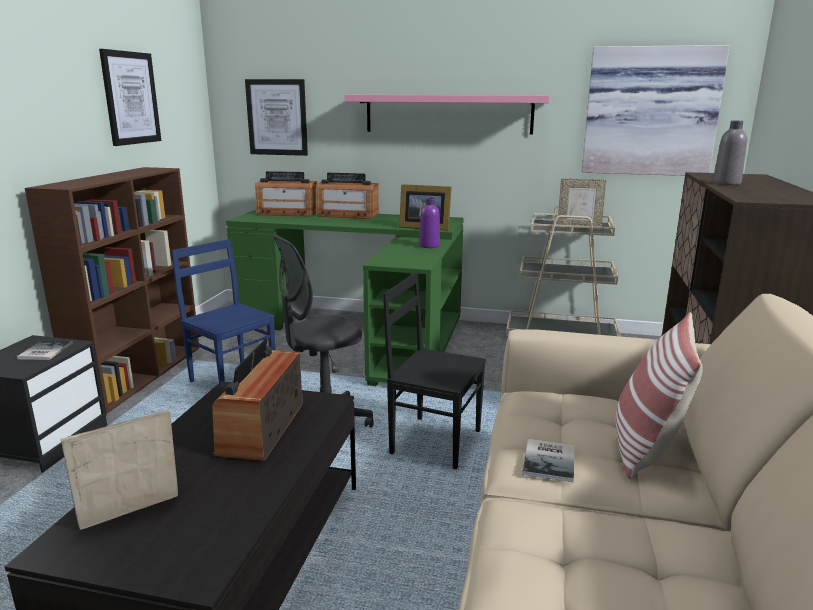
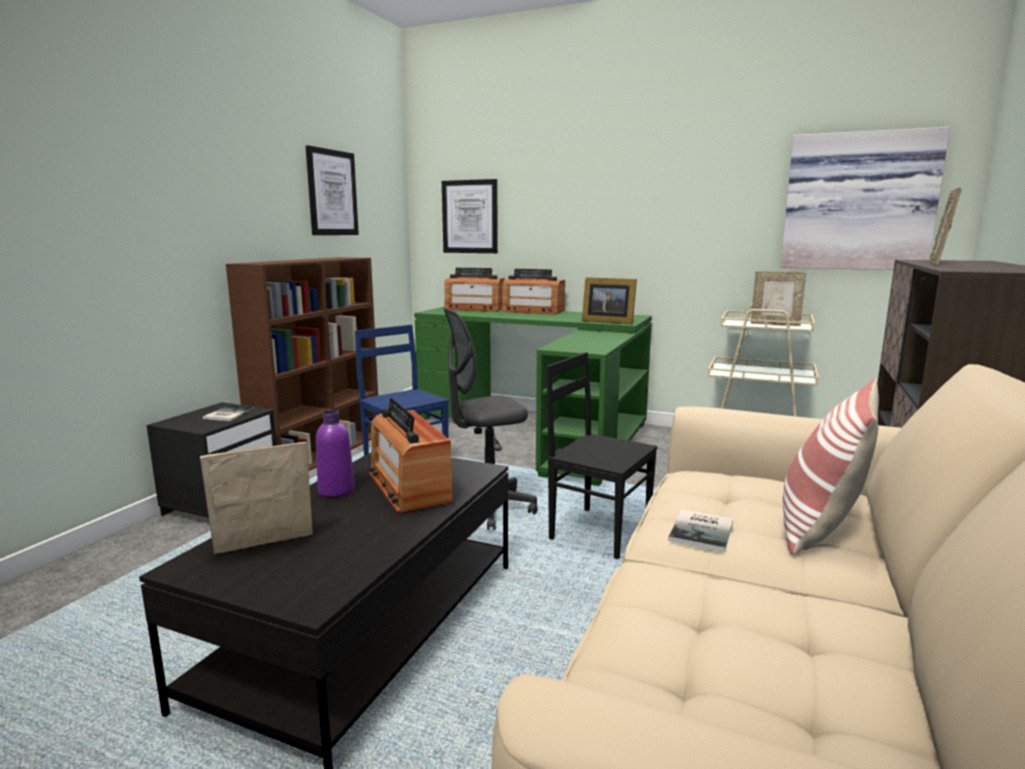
camera: 10 degrees right, 5 degrees down
(261, 428) = (408, 486): radio -> radio turned 45 degrees counterclockwise
(429, 246) = (610, 337): purple bottle -> purple bottle (336, 490)
(448, 114) = (638, 209): pink shelf -> none
(726, 183) = (939, 263): grey bottle -> picture frame

